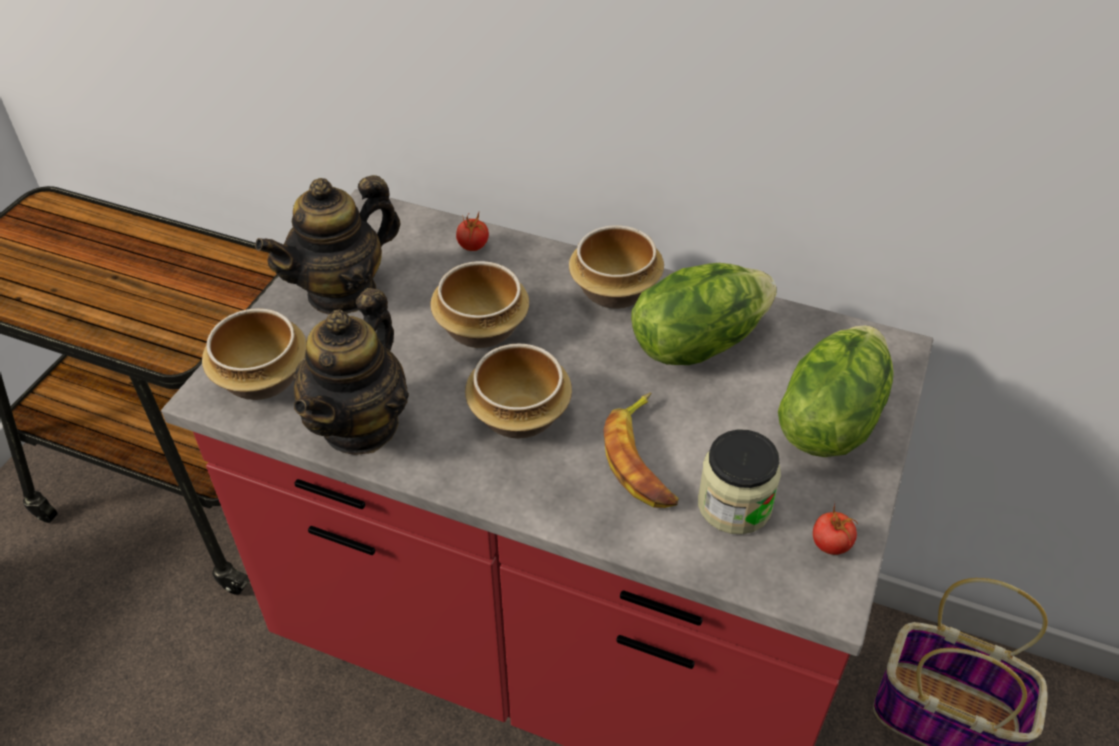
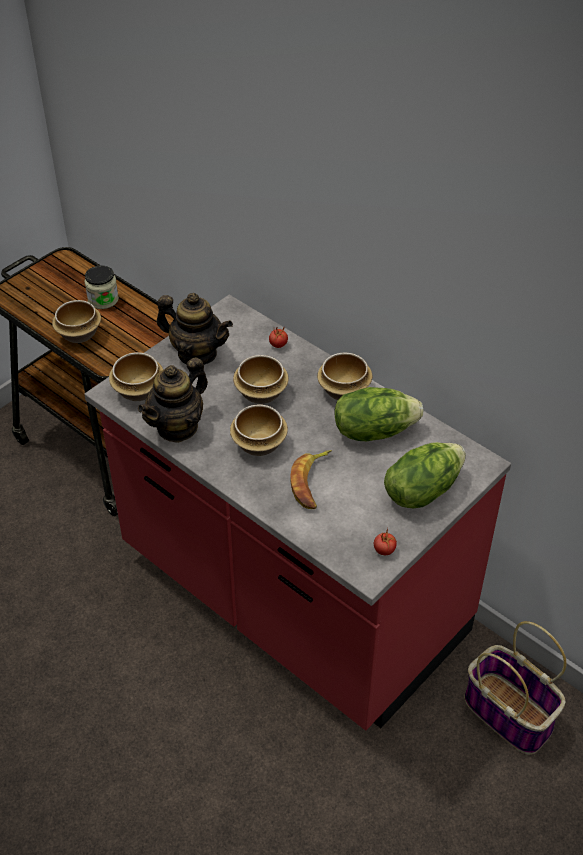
camera: 20 degrees right, 0 degrees up
(110, 316) = (79, 335): none -> bowl
(342, 292) = (197, 353): teapot -> teapot turned 135 degrees counterclockwise
(734, 505) = (346, 518): jar -> jar (103, 299)

